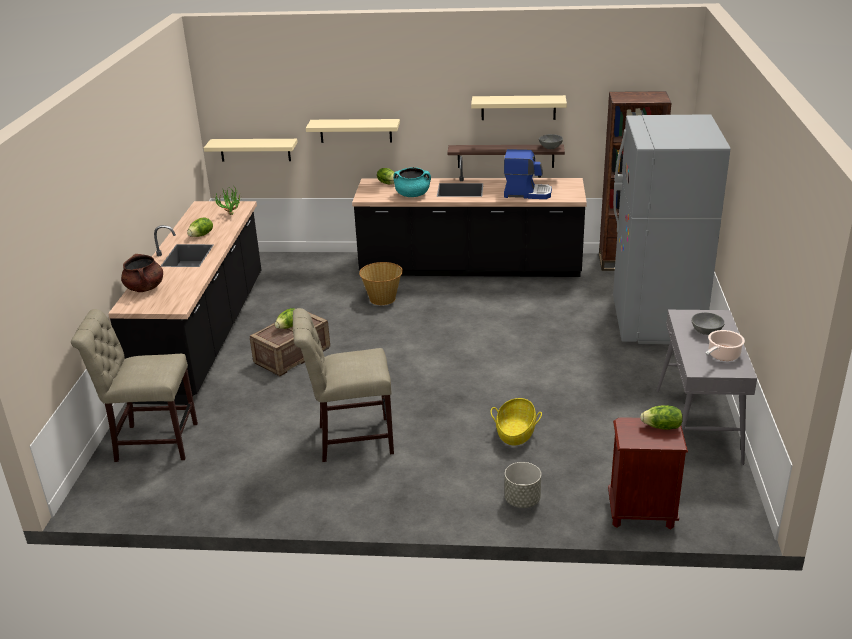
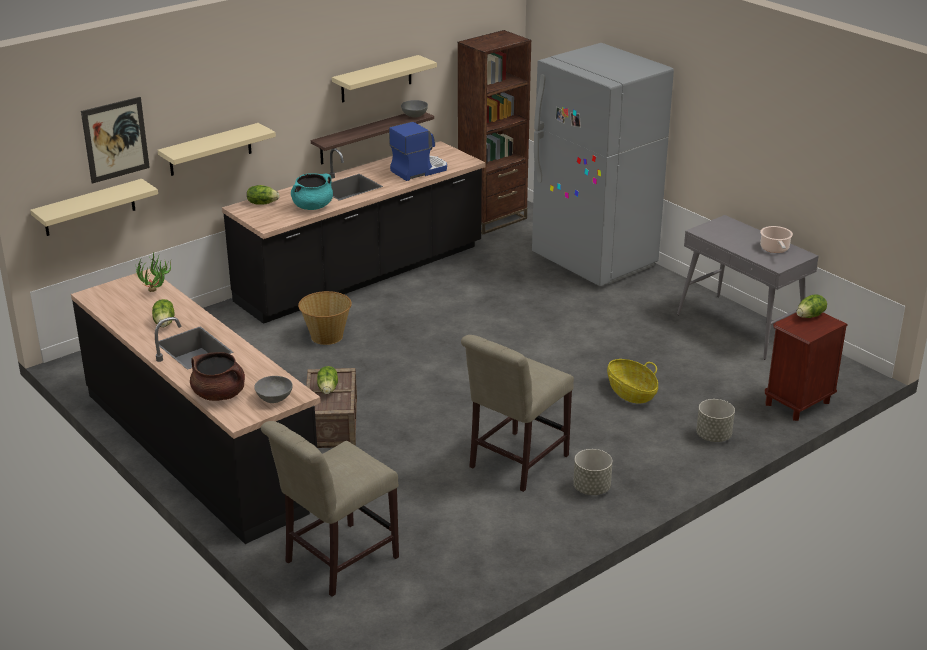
camera: 45 degrees left, 0 degrees up
(276, 104) = (115, 139): none -> picture
(368, 486) = (592, 488): none -> grey planter
(706, 331) = (737, 236): grey bowl -> grey bowl (274, 399)

